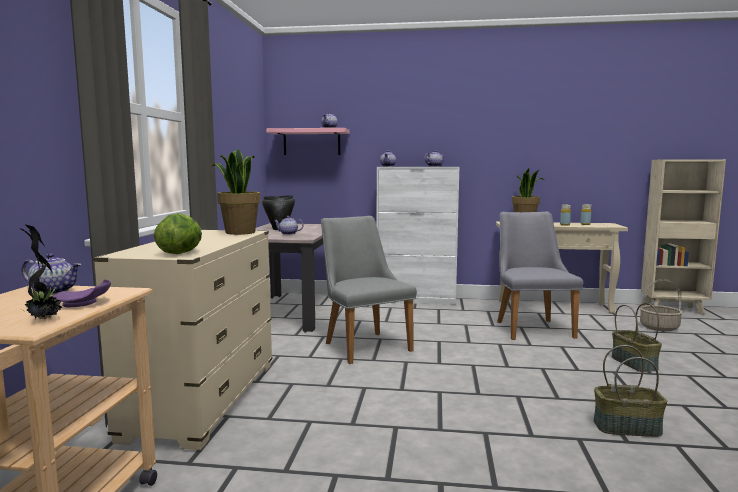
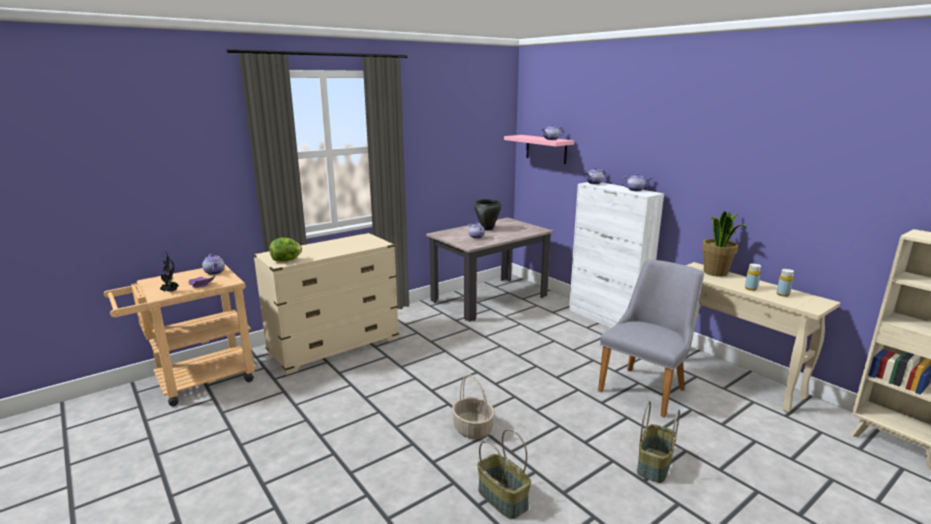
camera: 45 degrees right, 10 degrees up
(239, 232) = (373, 243): potted plant -> none
(363, 344) = (479, 345): grey chair -> none
(659, 327) = (802, 452): basket -> basket (473, 429)

